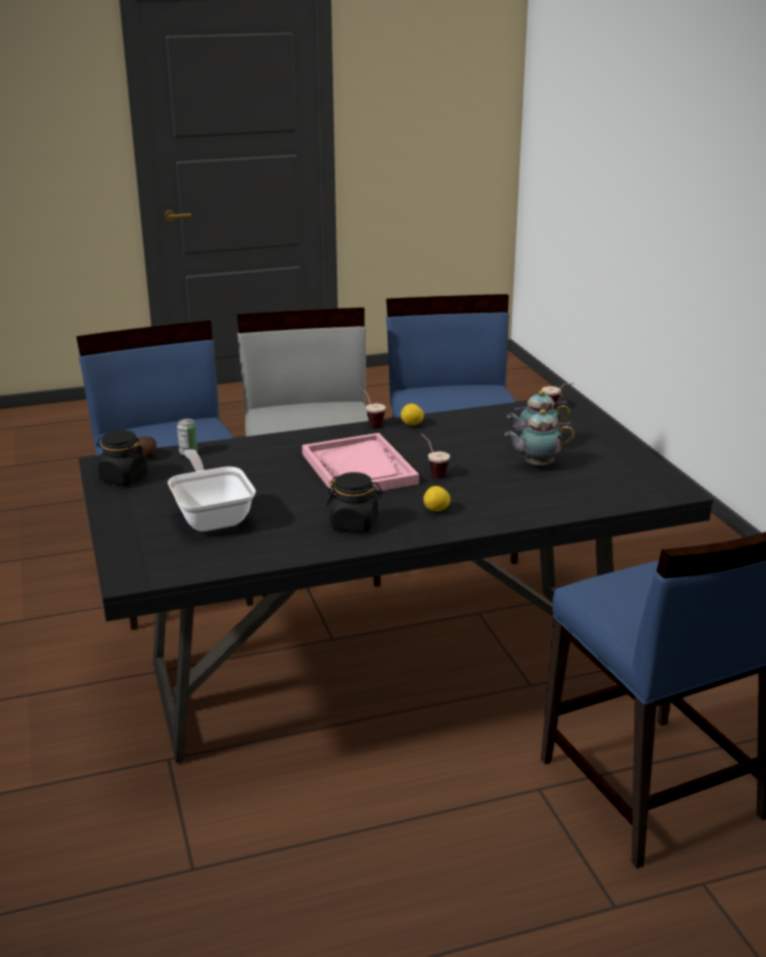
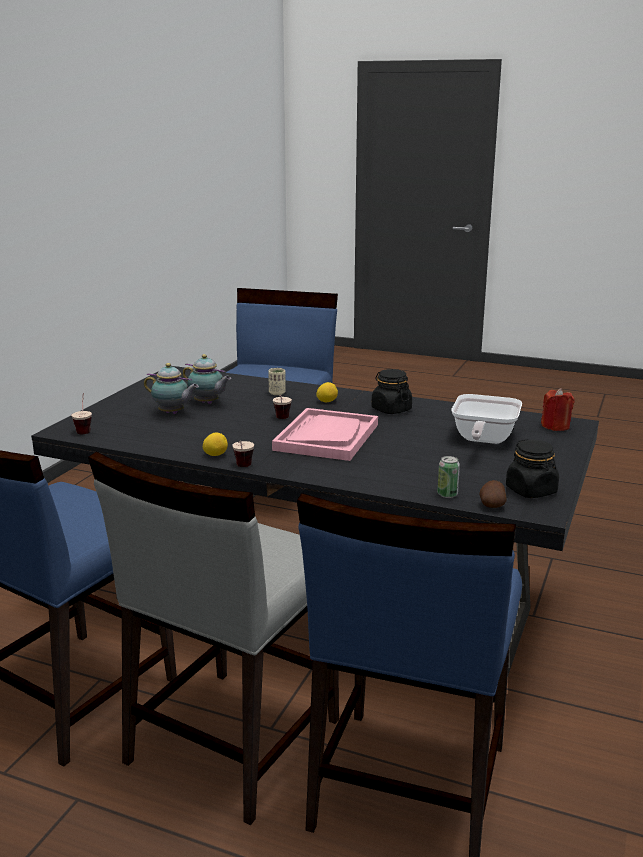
camera: 140 degrees left, 5 degrees down
(149, 565) = (555, 426): none -> red candle
(507, 502) = (277, 393): none -> beige cup

